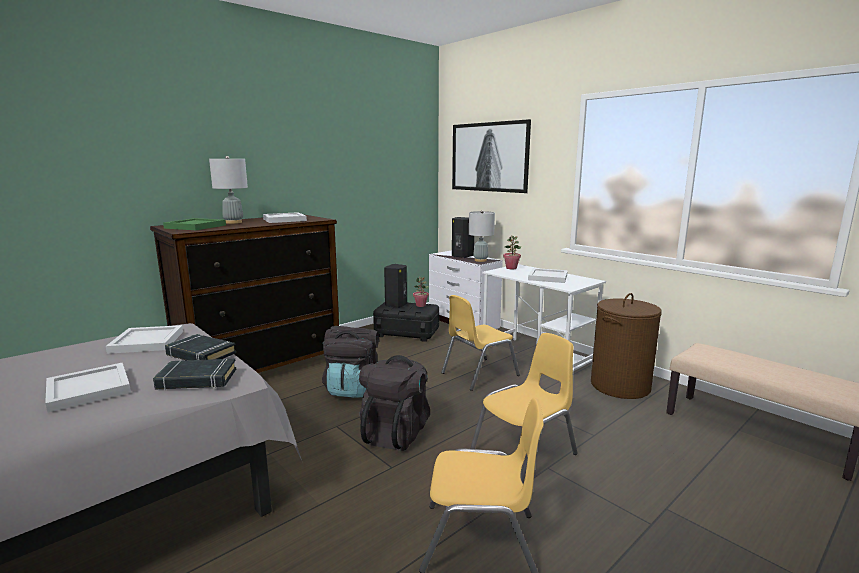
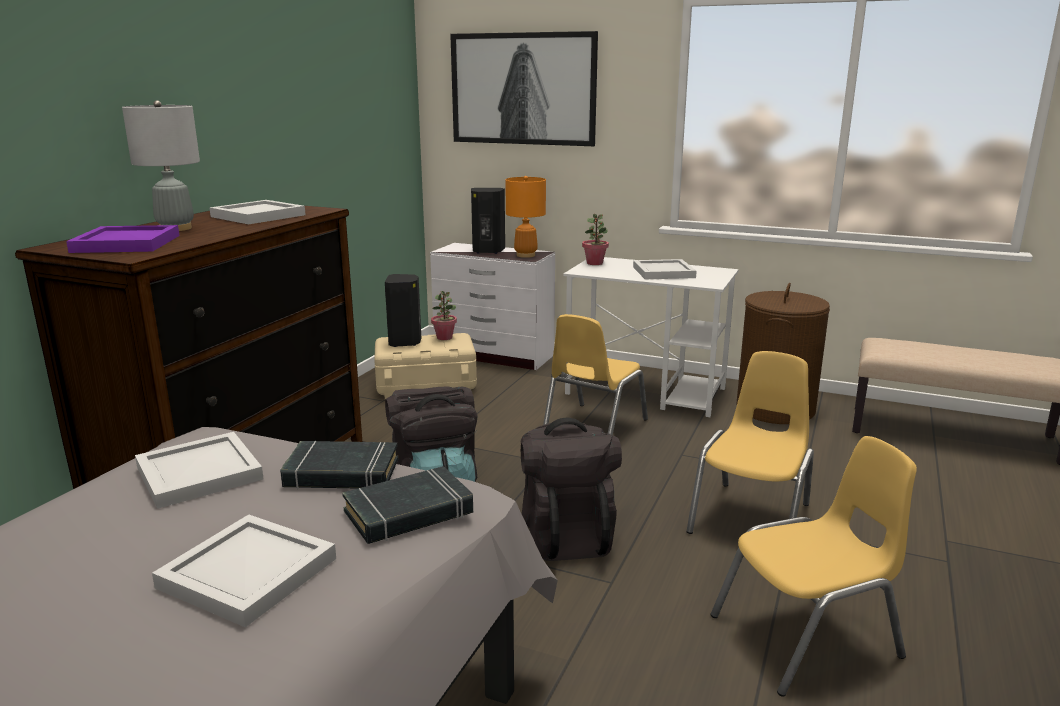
camera: 25 degrees left, 5 degrees up
(194, 226) = (124, 244): green tray -> purple tray
(407, 332) = (426, 385): black storage box -> beige storage box
(480, 260) = (525, 255): grey table lamp -> orange table lamp

